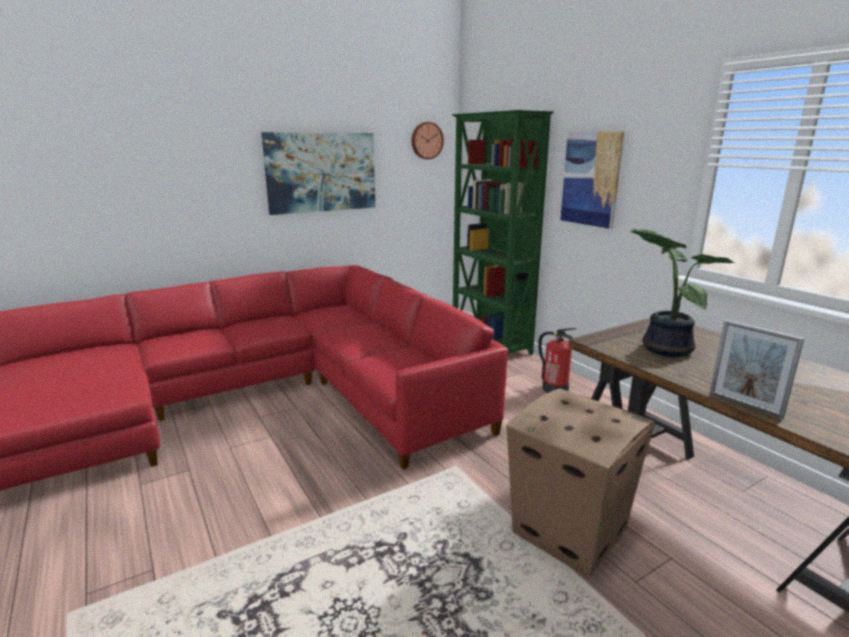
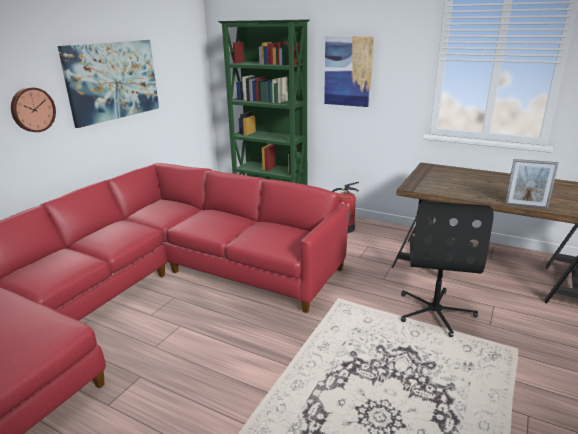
camera: 30 degrees left, 5 degrees up
(426, 140) = (186, 43): wall clock -> wall clock (32, 109)
(567, 530) = (435, 311): cardboard box -> black office chair
(663, 348) = (451, 183): potted plant -> none

